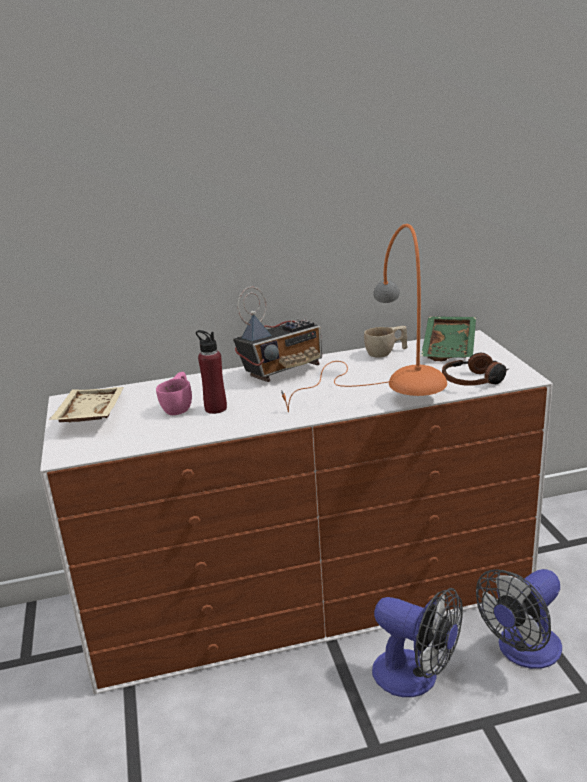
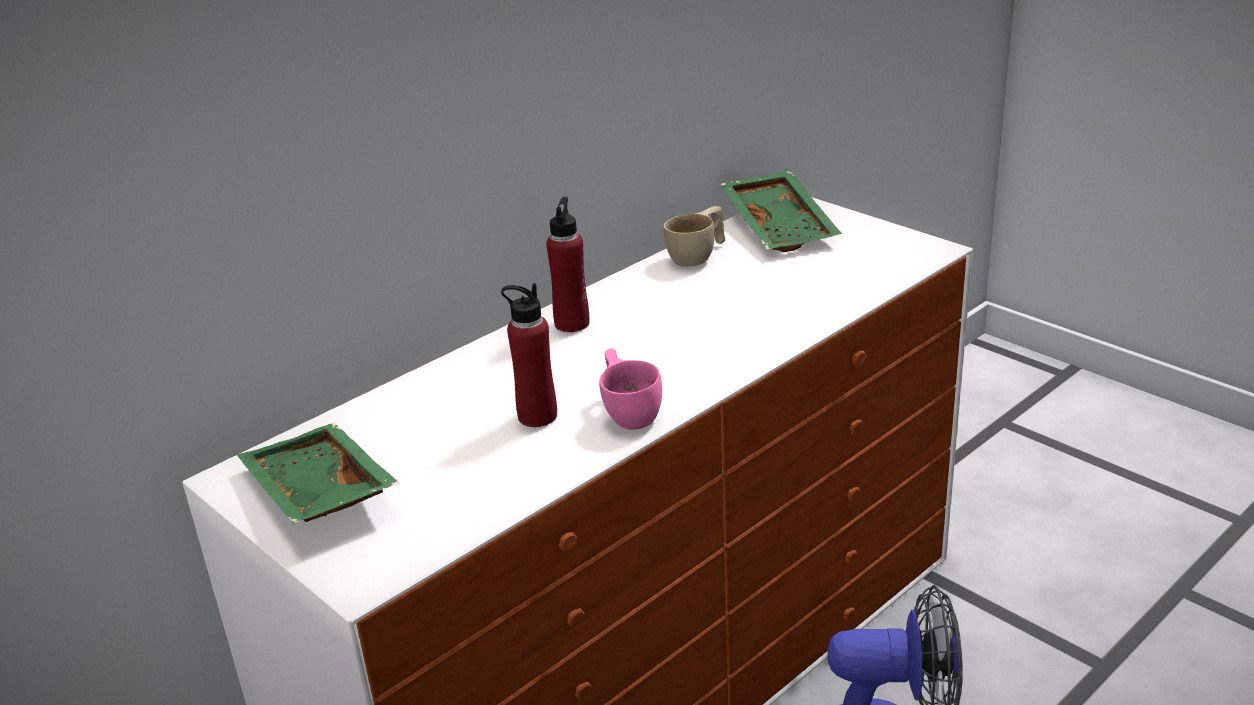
camera: 30 degrees left, 5 degrees up
(89, 415) = (316, 493): beige tray -> green tray
(180, 406) = (470, 430): pink cup -> pink cup (630, 411)
(283, 371) = (572, 323): radio -> red bottle
(386, 393) = (774, 320): orange table lamp -> none
(474, 380) = (872, 269): headphones -> none
(522, 652) = (992, 643): fan -> none

